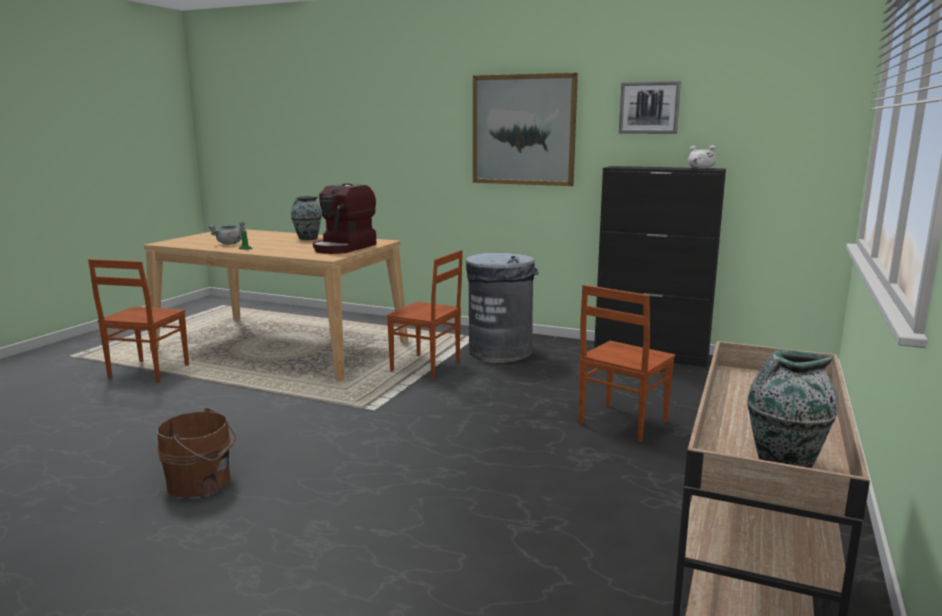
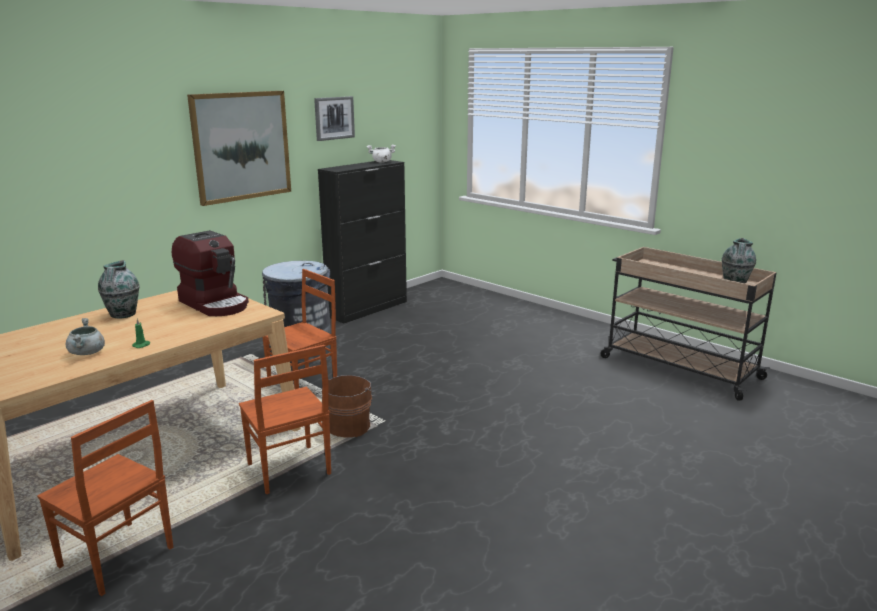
camera: 70 degrees left, 5 degrees up
(201, 482) = (478, 512): brown bucket -> brown bucket (350, 426)
(621, 422) = (474, 344): brown chair -> brown chair (288, 470)

